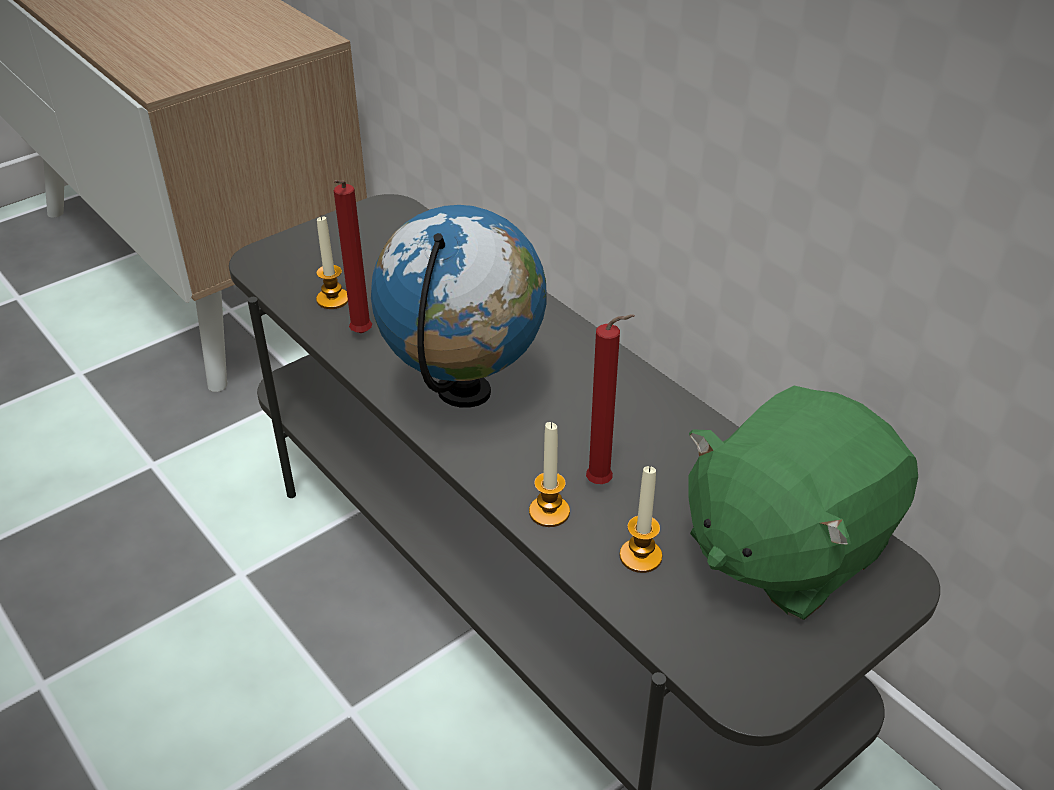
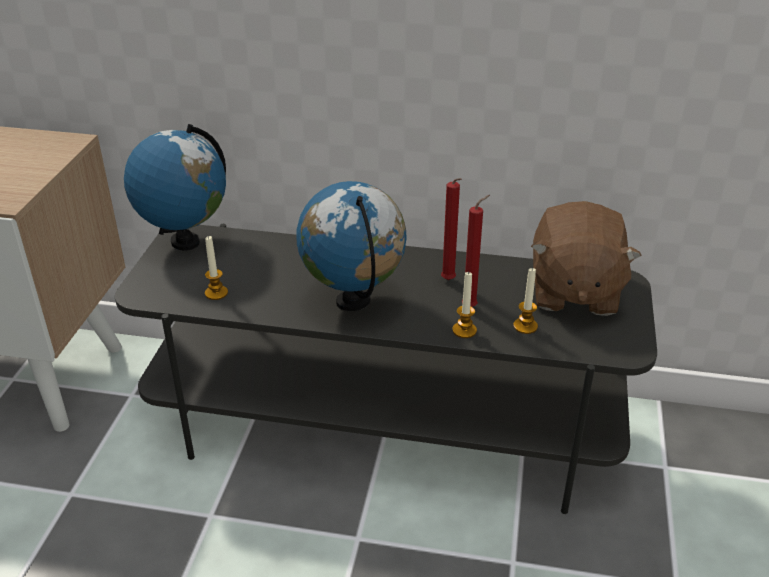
camera: 40 degrees left, 5 degrees down
(360, 335) = (258, 303): red candle -> red candle (449, 281)
(381, 220) = (185, 242): none -> globe
(784, 546) = (573, 291): green plush toy -> brown plush toy

